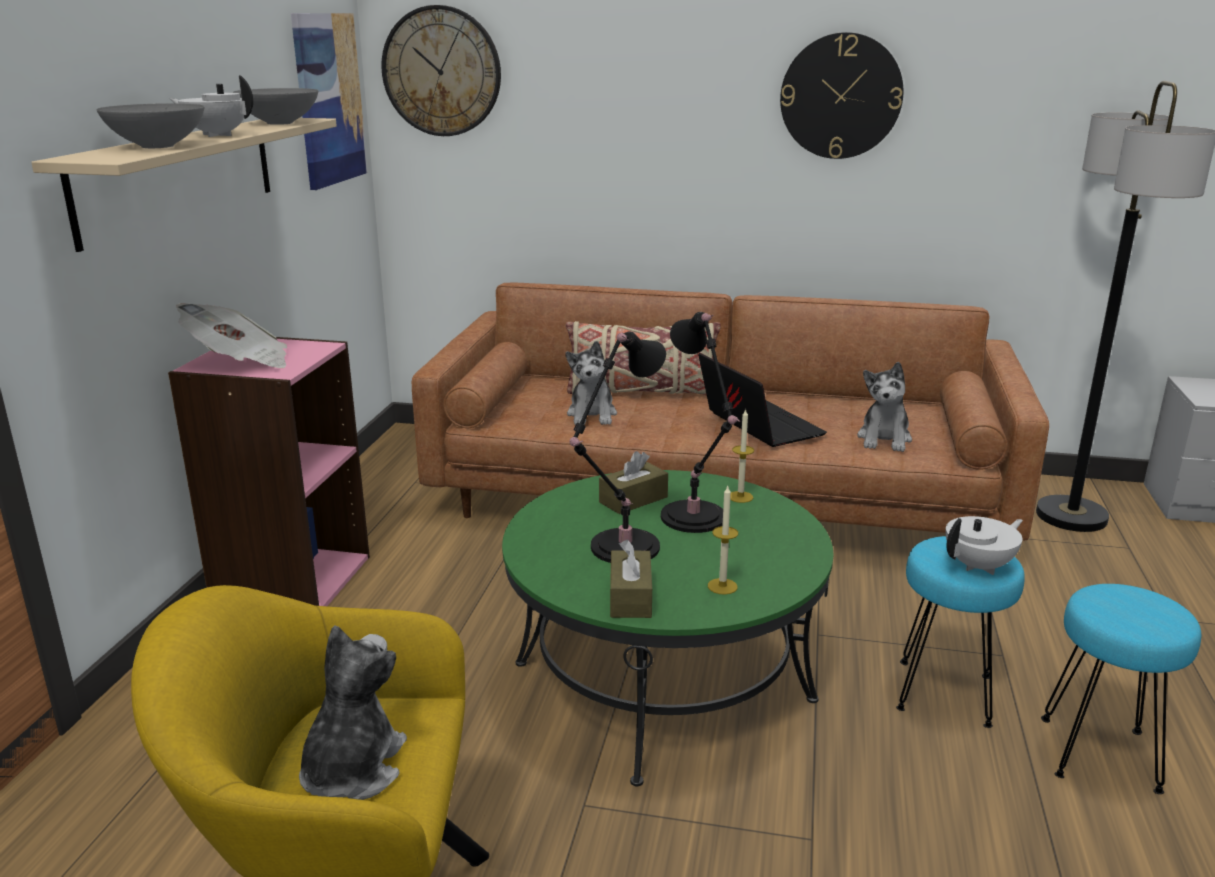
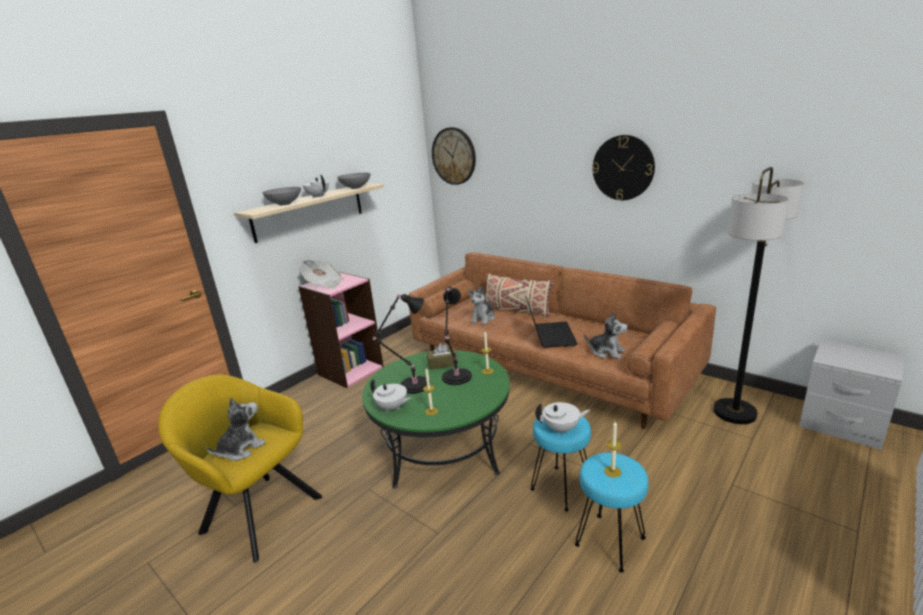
camera: 30 degrees right, 0 degrees up
(329, 99) = (401, 171): picture -> none
(630, 597) = (392, 407): brown tissue box -> white teapot
(884, 439) = (606, 352): plush toy -> plush toy turned 105 degrees counterclockwise
(1135, 611) = (612, 471): none -> candle

